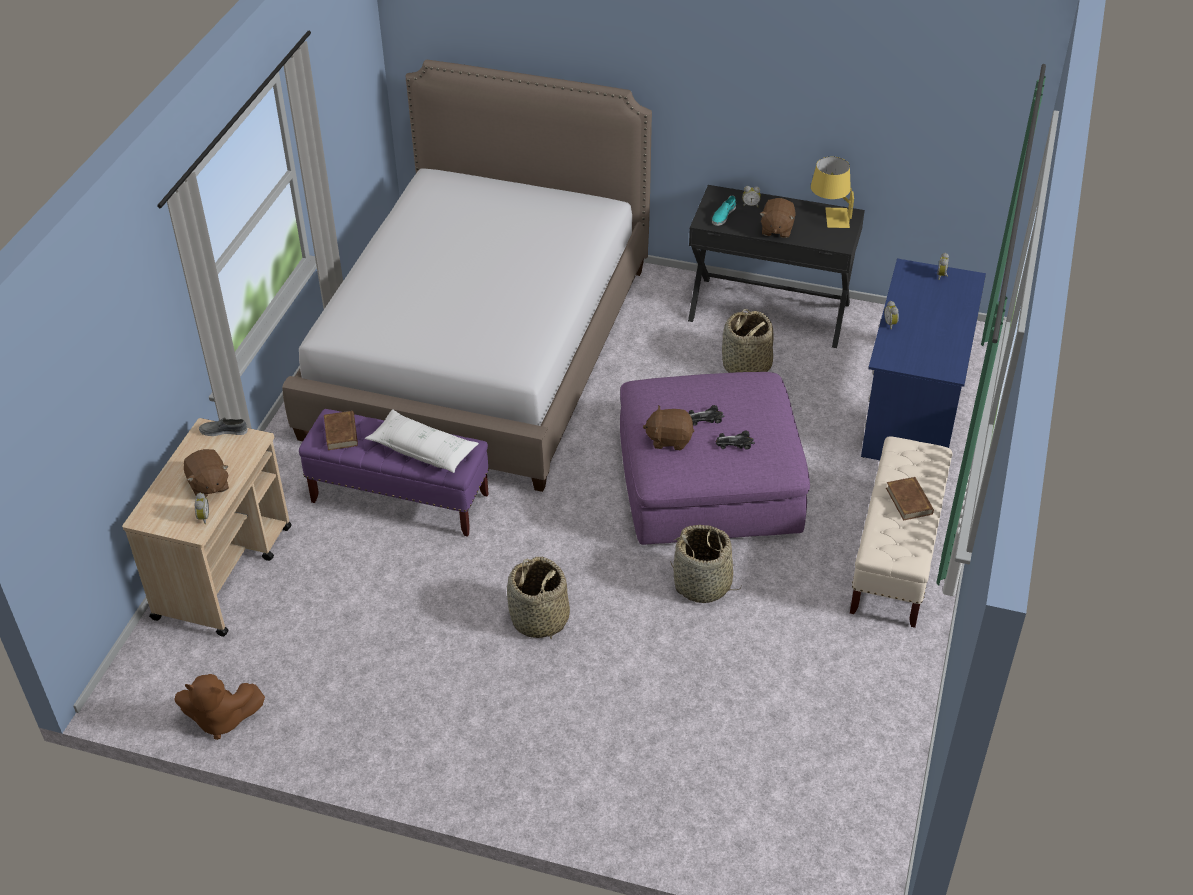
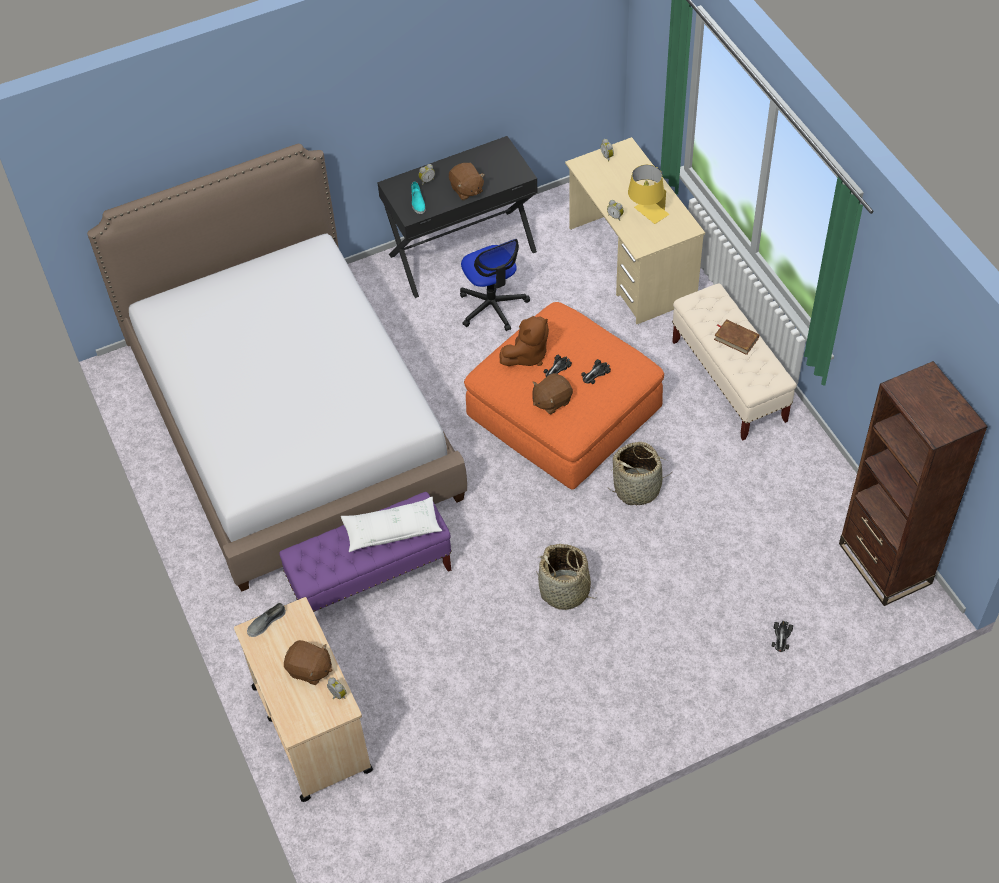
camera: 40 degrees left, 10 degrees up
(221, 719) = (441, 826): brown plush toy -> brown plush toy (527, 355)
(341, 433) = (318, 560): brown book -> none
(686, 802) = (781, 637): none -> toy car
(709, 483) = (564, 413): purple ottoman -> orange ottoman
(746, 366) = (492, 306): basket -> office chair
(829, 217) = (491, 157): yellow table lamp -> yellow table lamp (646, 214)
(868, 818) = (884, 563): none -> brown bookcase
(914, 408) = (631, 264): blue desk -> beige desk

